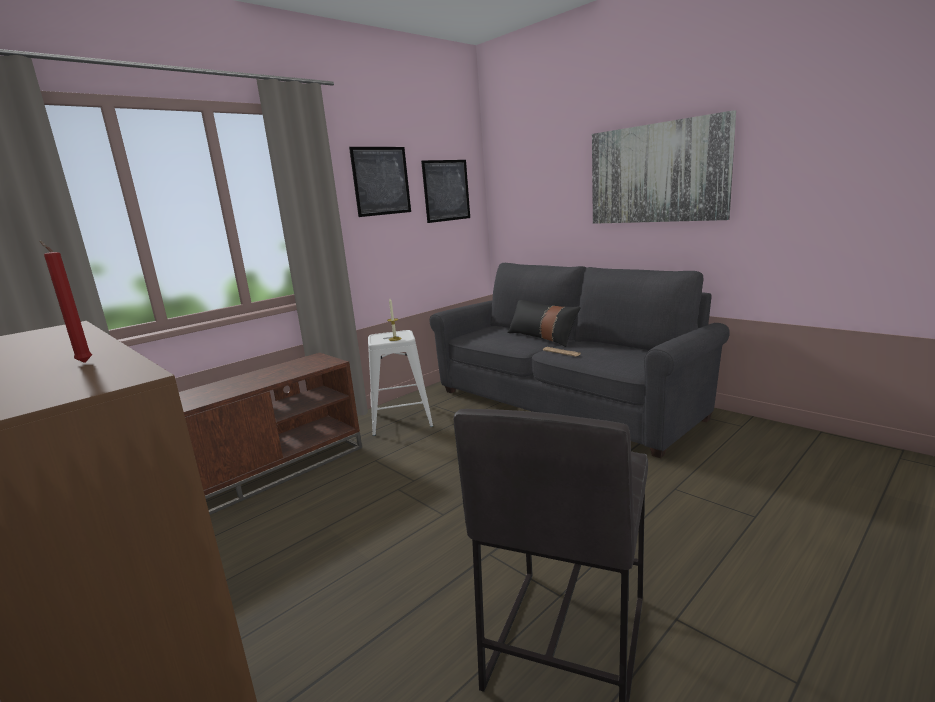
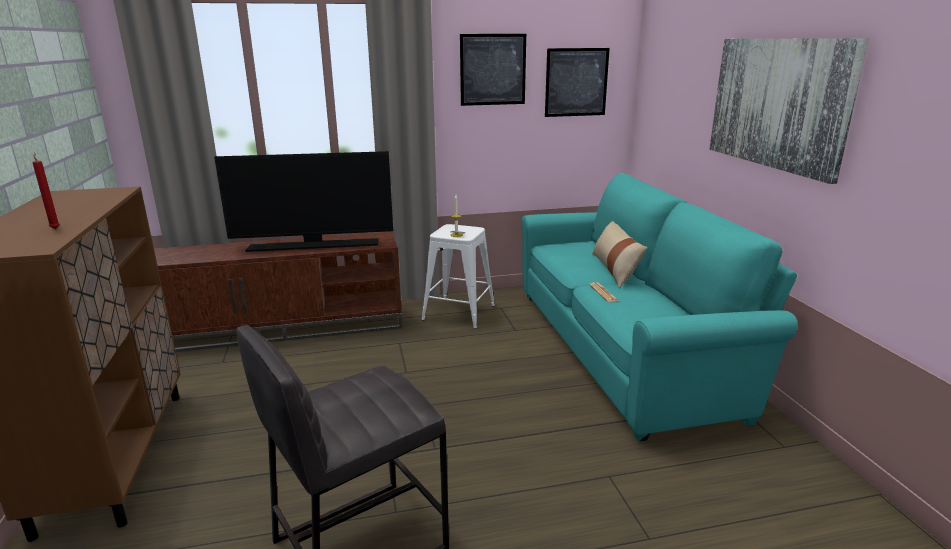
camera: 30 degrees right, 5 degrees up
(253, 381) = (314, 245): none -> television
(542, 337) = (615, 269): black pillow -> beige pillow
(567, 402) = (626, 348): grey sofa -> turquoise sofa

